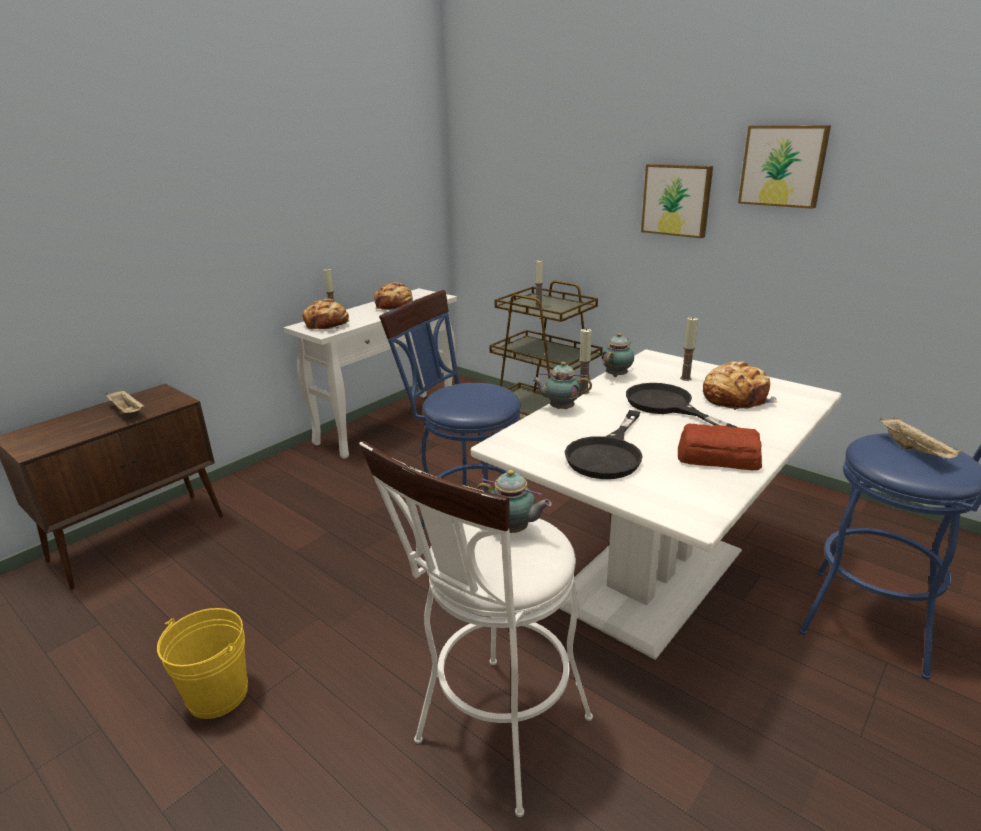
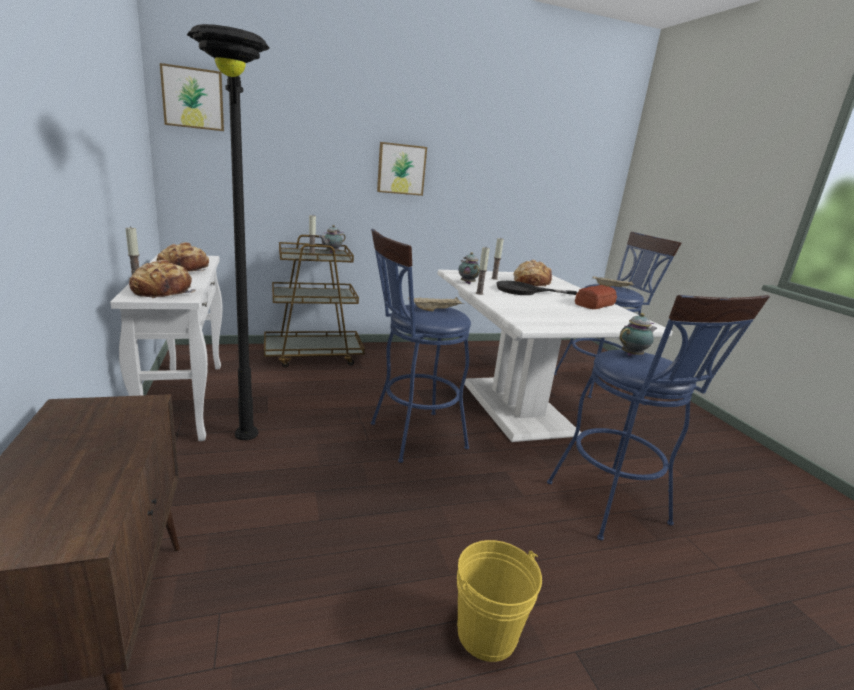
camera: 60 degrees left, 5 degrees down
(128, 411) = (98, 438): beige tray -> beige tray (435, 310)
(318, 496) = (246, 476): none -> black floor lamp
(495, 740) = (614, 509): white stool -> blue stool
(560, 408) = (495, 303): teapot -> teapot (331, 252)
(608, 454) = (569, 314): black frying pan -> none
(783, 166) = (467, 150): picture -> picture (193, 98)

